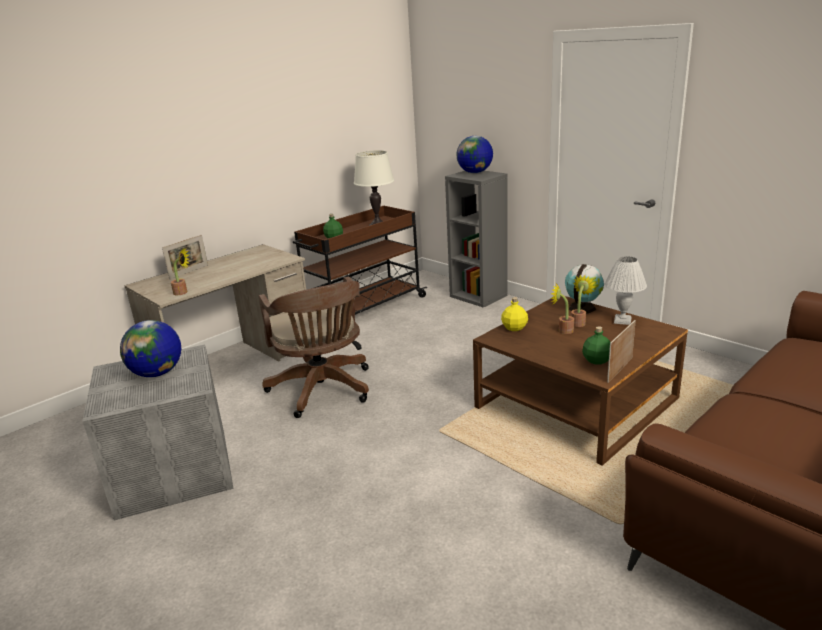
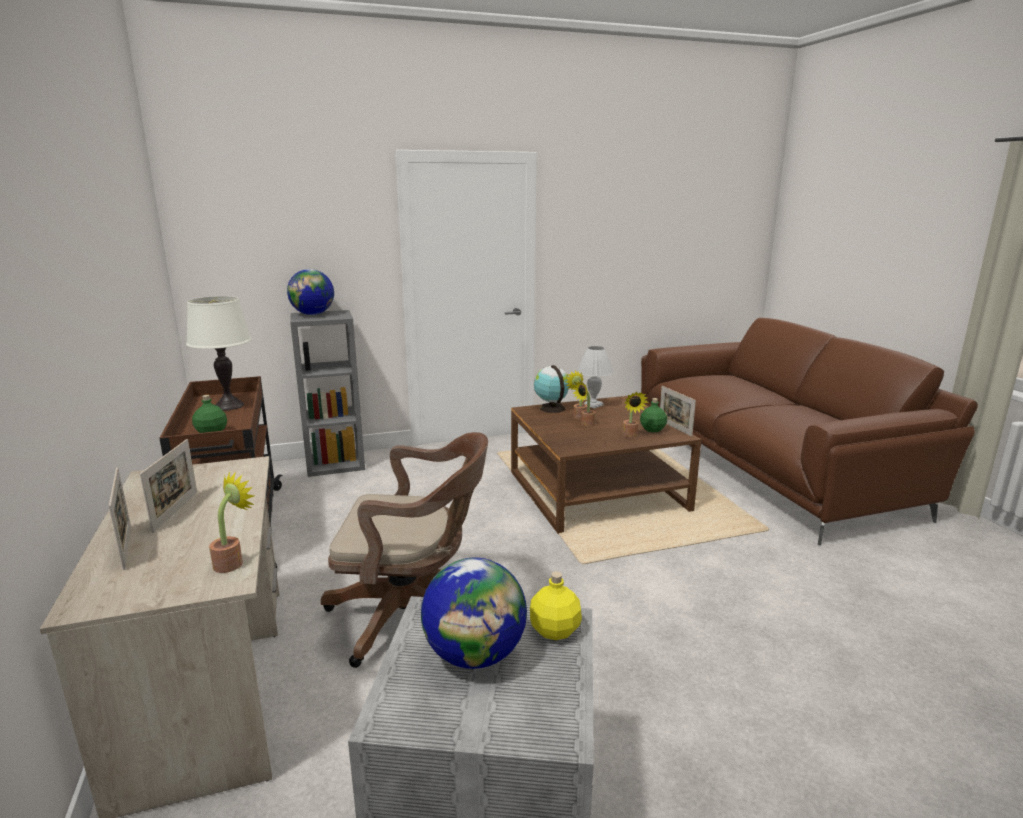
camera: 65 degrees left, 5 degrees down
(225, 266) = (175, 511): none -> picture frame
(514, 328) = (558, 437): yellow bottle -> yellow bottle (555, 631)
(563, 354) = (630, 436): none -> potted plant

